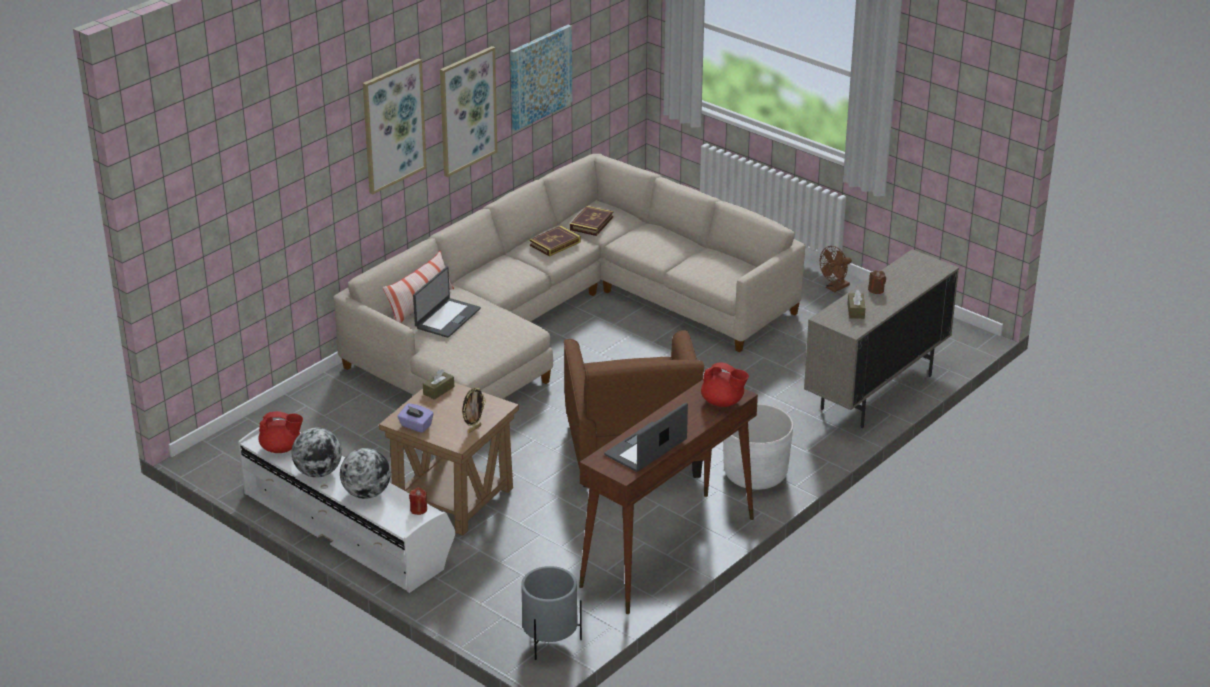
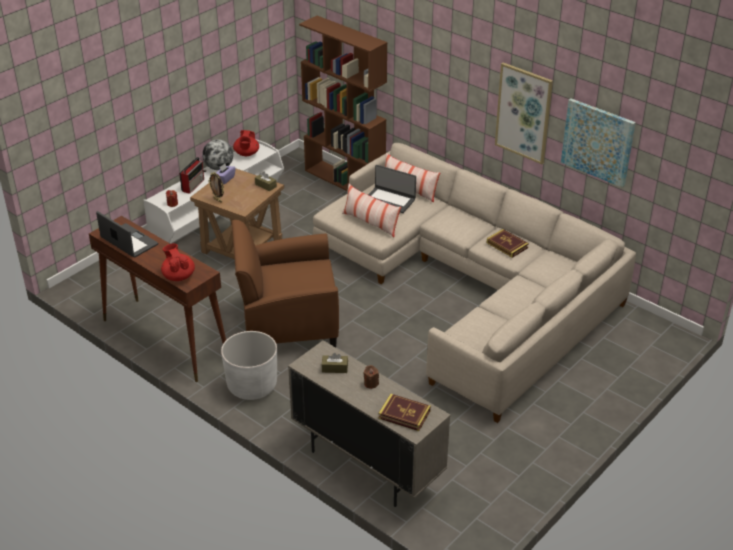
camera: 90 degrees right, 5 degrees up
(289, 411) = (345, 181): none -> brown bookcase
(366, 493) = (193, 185): globe -> radio
(393, 125) = (460, 73): picture -> none
(494, 336) = (370, 223): none -> pillow
(550, 641) = (87, 289): grey planter -> none
(591, 223) = (545, 263): book -> book (404, 414)
(723, 402) = (178, 276): red teapot -> red teapot turned 120 degrees clockwise
(835, 288) = (547, 451): brown fan -> none

